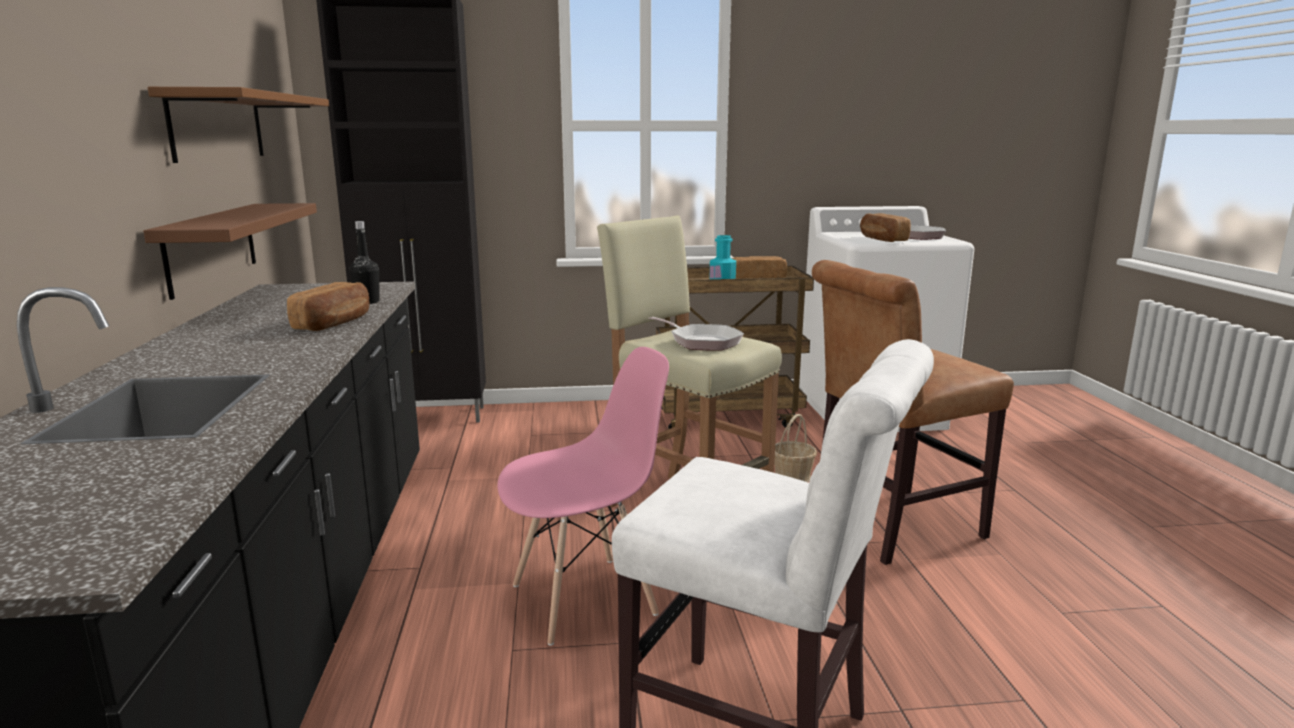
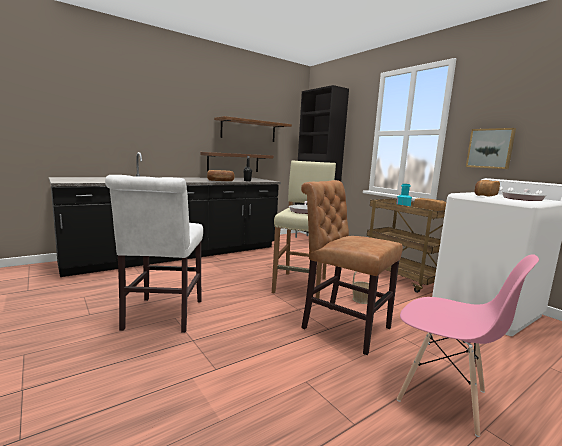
camera: 60 degrees right, 5 degrees down
(585, 599) = (222, 281): pink chair -> pink chair (443, 397)
(808, 156) = (490, 148): none -> picture

